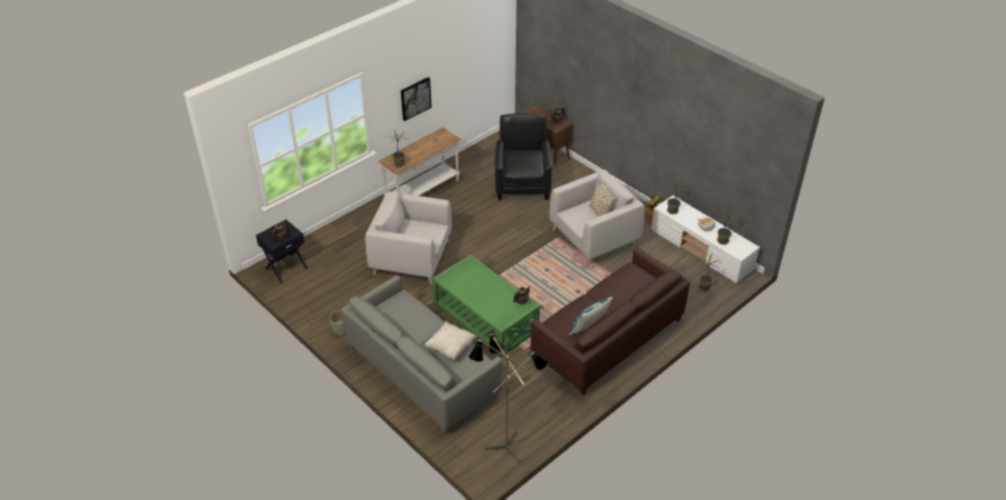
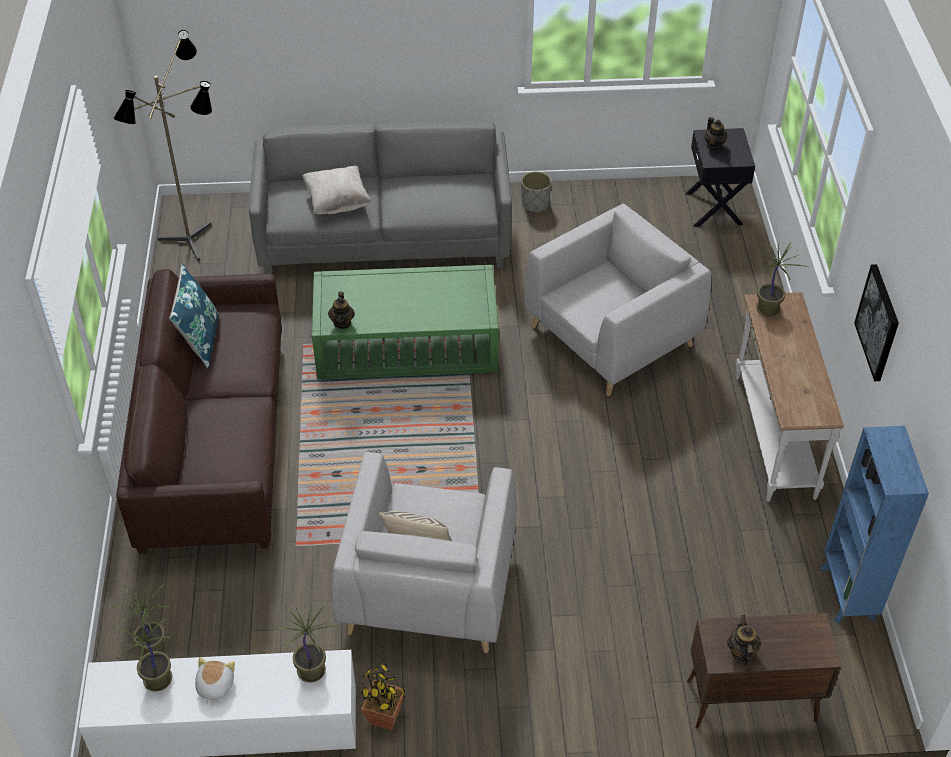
camera: 130 degrees right, 5 degrees up
(479, 150) = (847, 594): none -> blue bookcase
(522, 183) = (677, 590): black armchair -> none

